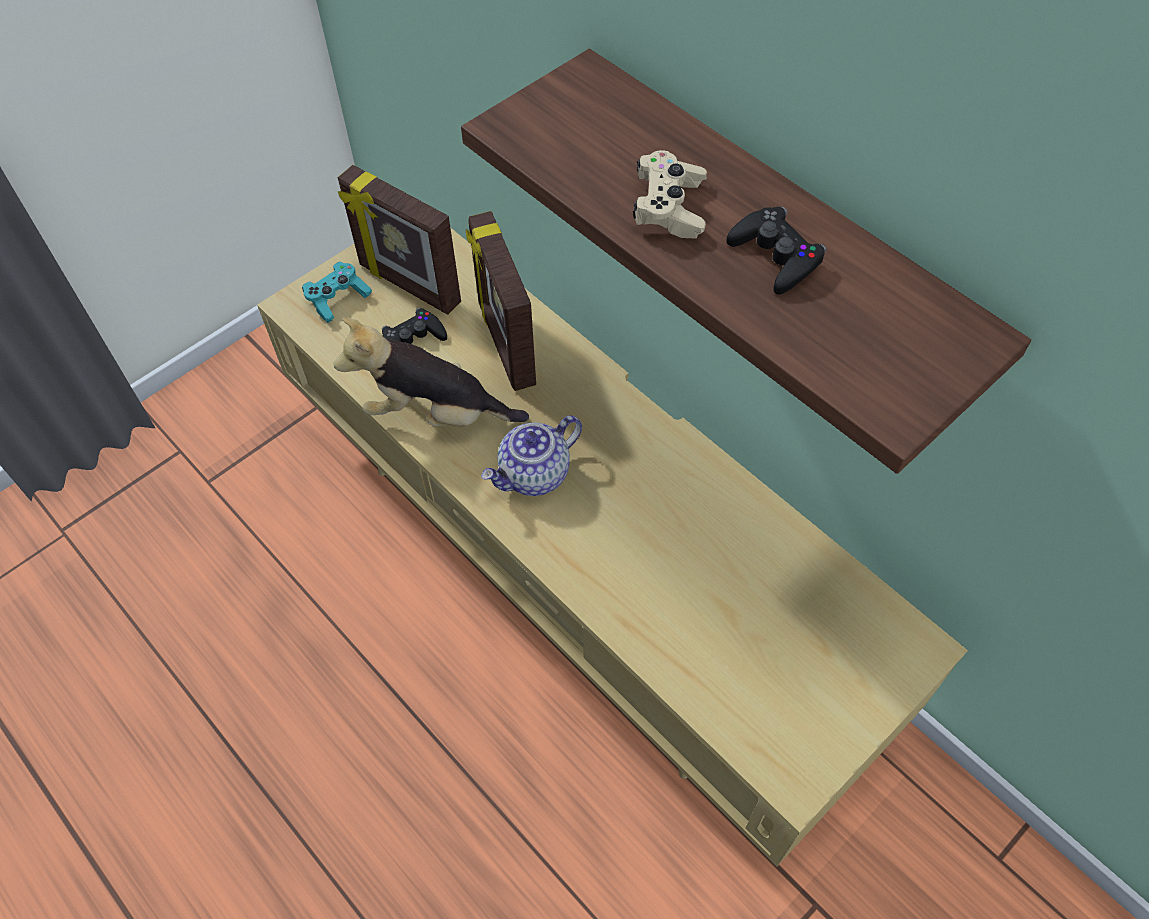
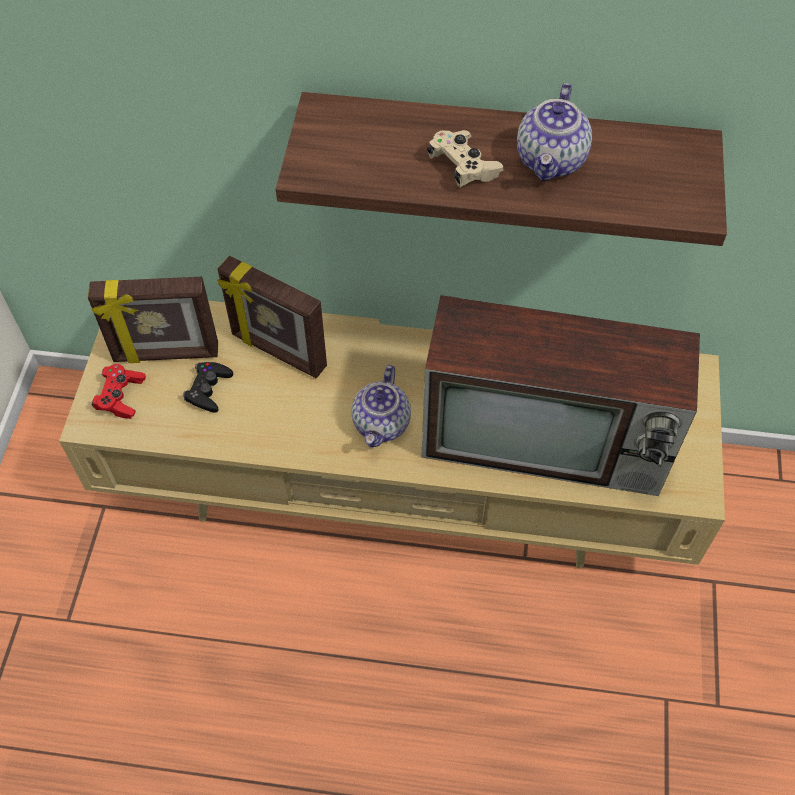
camera: 40 degrees left, 0 degrees up
(337, 299) = (121, 397): turquoise game controller -> red game controller
(435, 414) = (275, 429): plush toy -> none
(683, 605) = (548, 440): none -> television
(775, 256) = (551, 161): black game controller -> teapot

